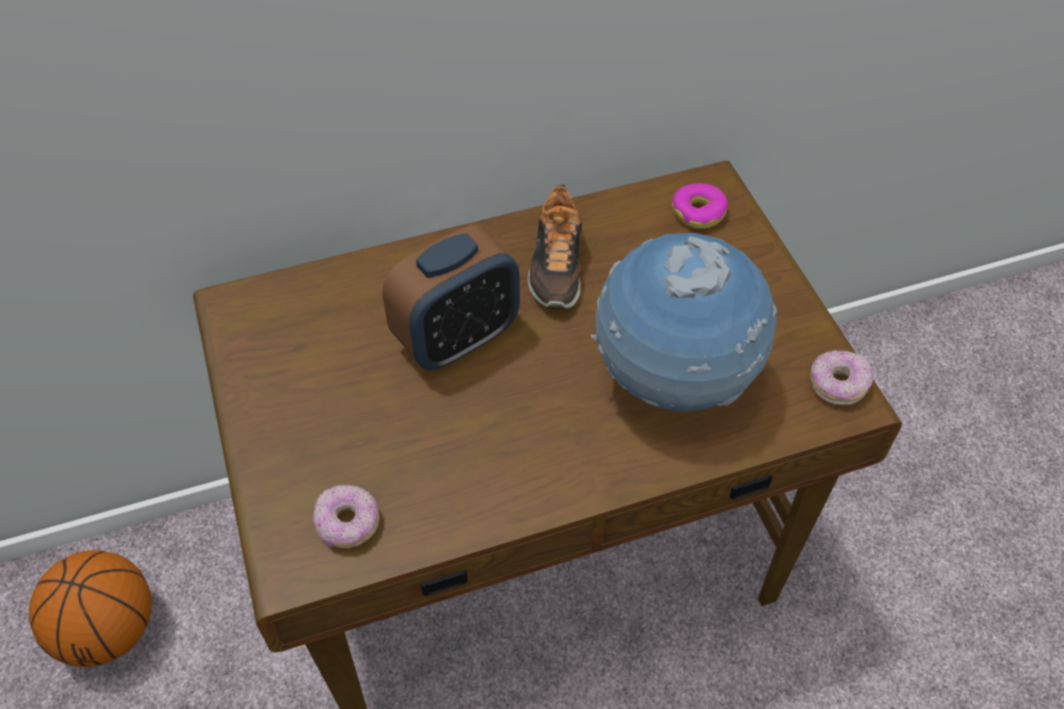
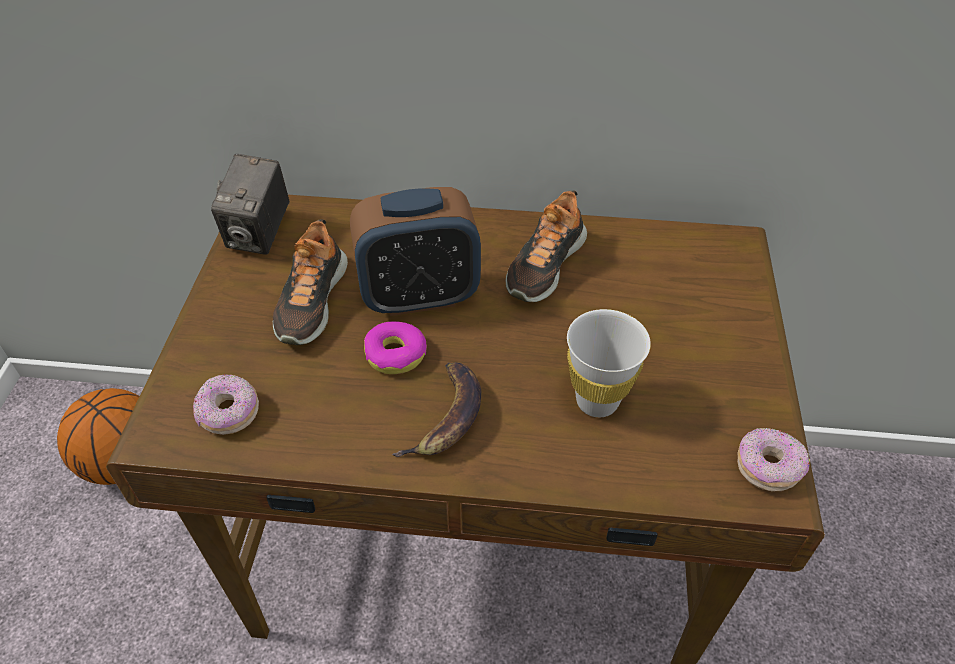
camera: 25 degrees right, 5 degrees down
(252, 330) = (260, 234): none -> camera
(354, 382) = (311, 301): none -> shoe
(553, 446) = (447, 417): none -> banana
(673, 380) = (597, 401): globe -> white cup
(698, 212) = (707, 262): donut -> donut (396, 354)

